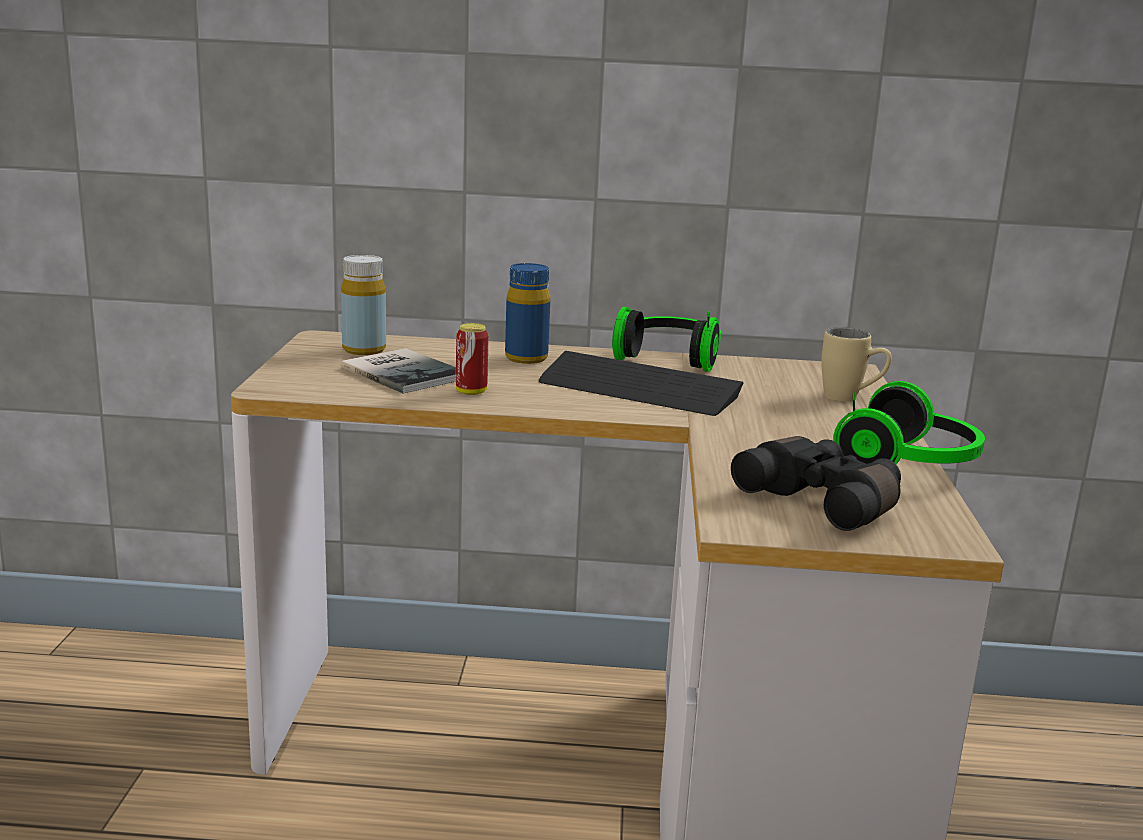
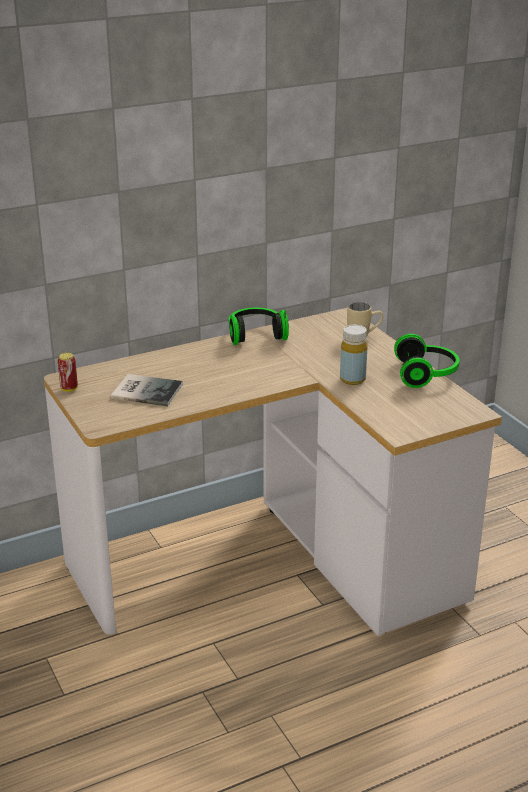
camera: 30 degrees left, 10 degrees up
(364, 350) = (101, 381): yellow bottle -> yellow bottle (352, 379)
(471, 392) = (197, 393): can -> can (69, 389)
(526, 358) = (189, 359): blue bottle -> none
(638, 388) = (268, 363): keyboard -> none
(824, 501) = (416, 408): black binoculars -> none

